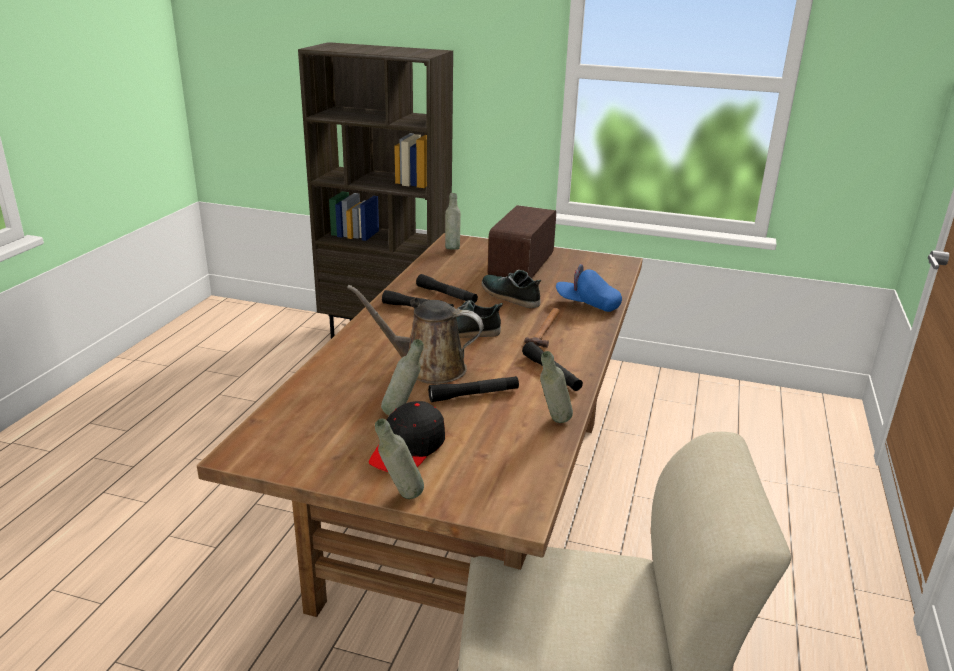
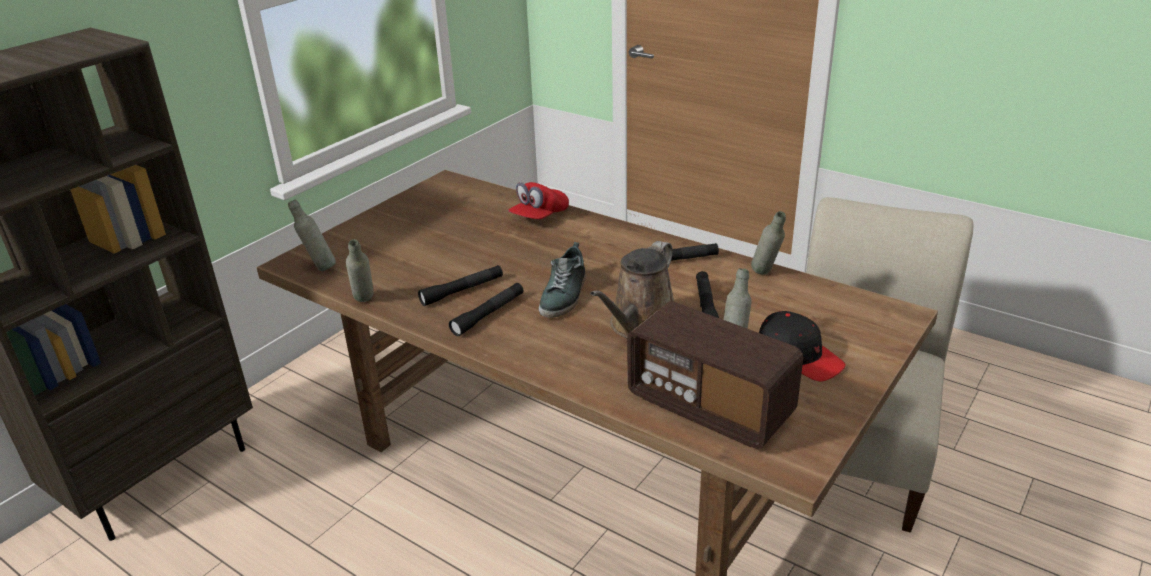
camera: 70 degrees left, 5 degrees up
(400, 498) = (880, 369): grey bottle -> grey bottle (365, 303)
(509, 296) = (491, 254): shoe -> none
(522, 267) = (416, 234): radio -> radio (710, 407)
(546, 329) = (584, 247): hammer -> none
(587, 304) = (539, 217): blue cap -> red cap

